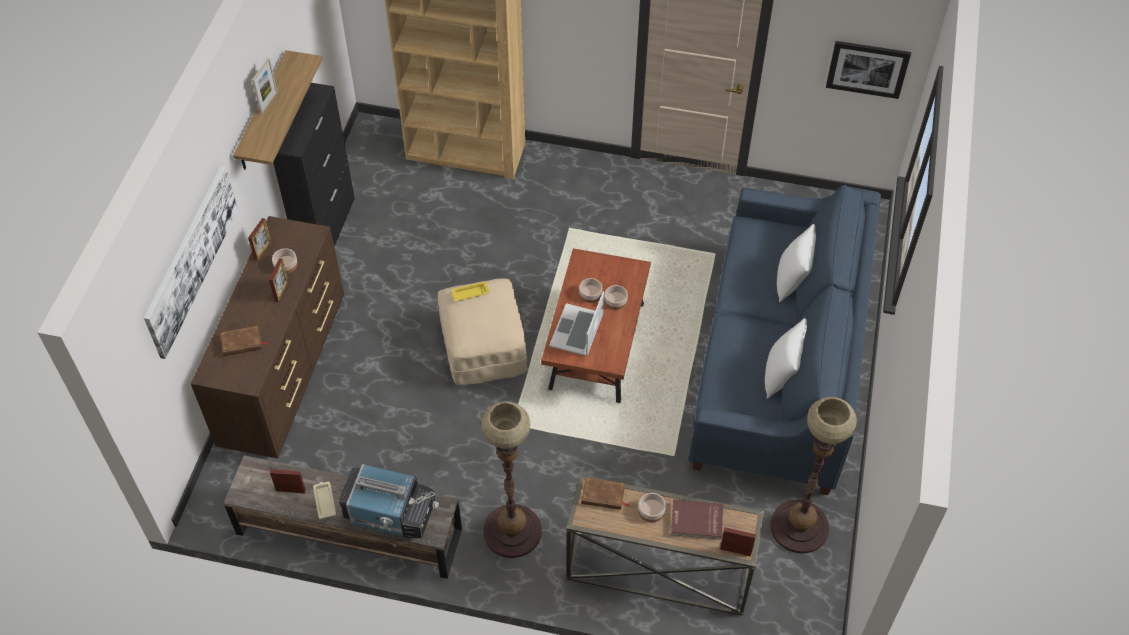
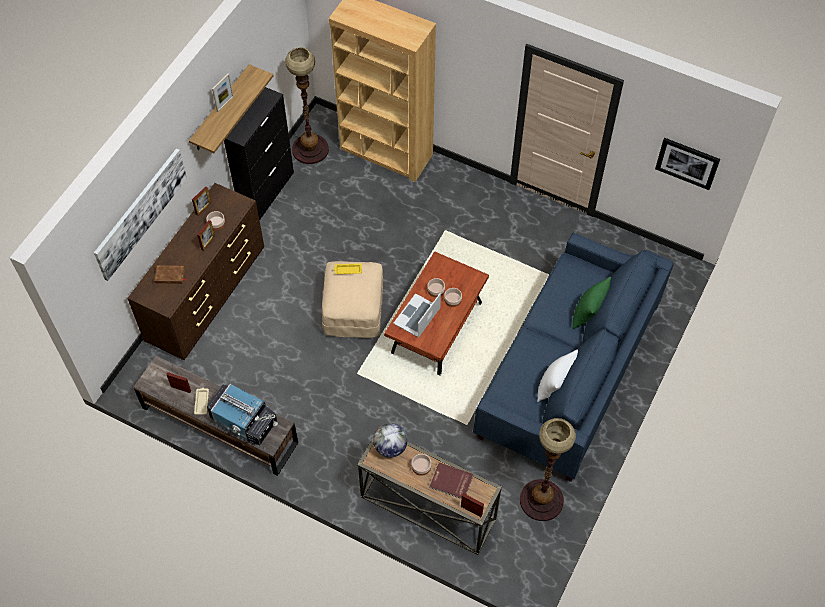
camera: 15 degrees right, 5 degrees up
(512, 531) = (333, 452): floor lamp -> floor lamp (310, 149)
(603, 496) = (390, 447): brown book -> globe
(792, 280) = (588, 314): white pillow -> green pillow

